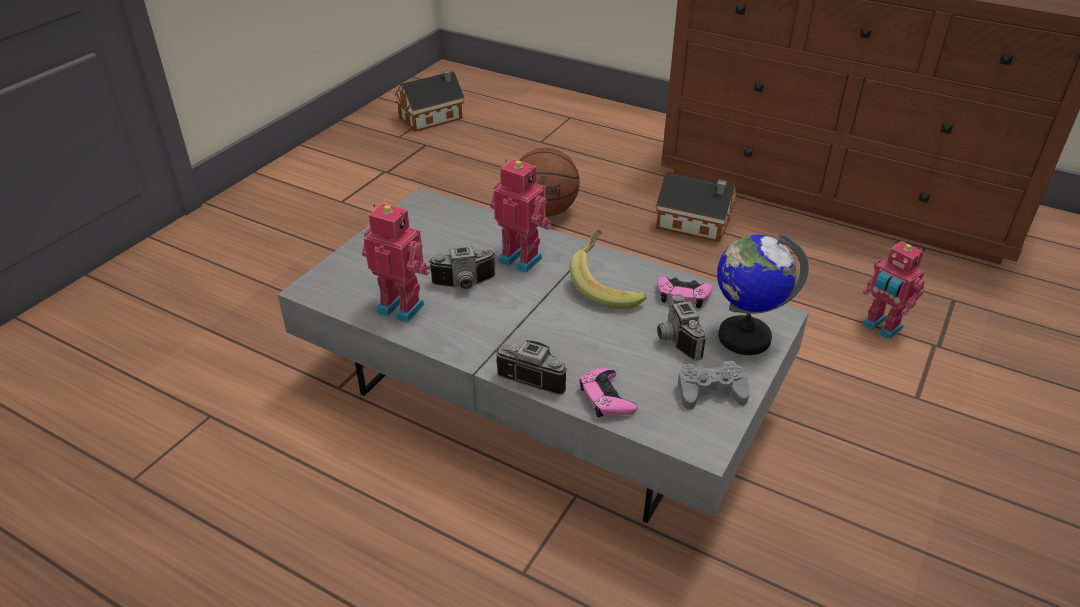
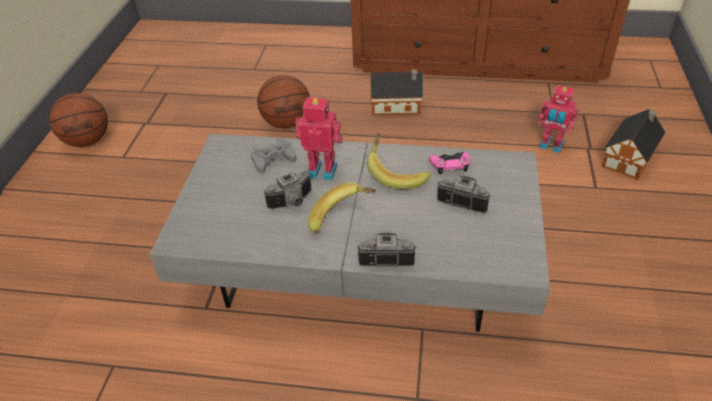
camera: 20 degrees left, 5 degrees up
(315, 175) = (88, 140): none -> basketball
(402, 306) = (256, 234): toy robot -> none
(433, 118) = (160, 69): toy house -> toy house (630, 157)
(510, 319) = (343, 219): none -> banana
(606, 398) = (444, 257): pink game controller -> none
(674, 340) = (464, 200): camera -> camera turned 150 degrees clockwise
(710, 391) = (508, 230): grey game controller -> grey game controller (273, 160)
(743, 337) = (506, 184): globe -> none

